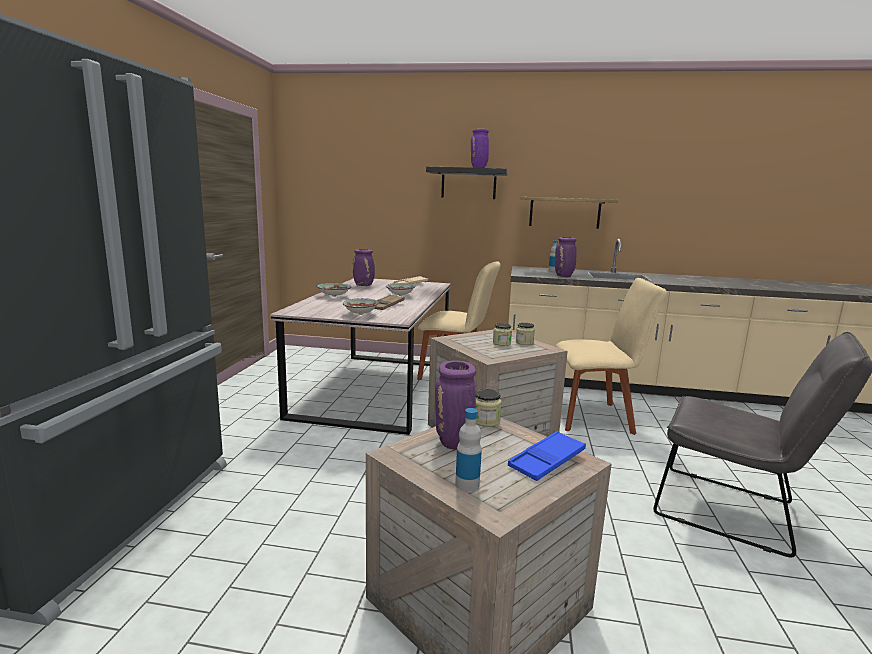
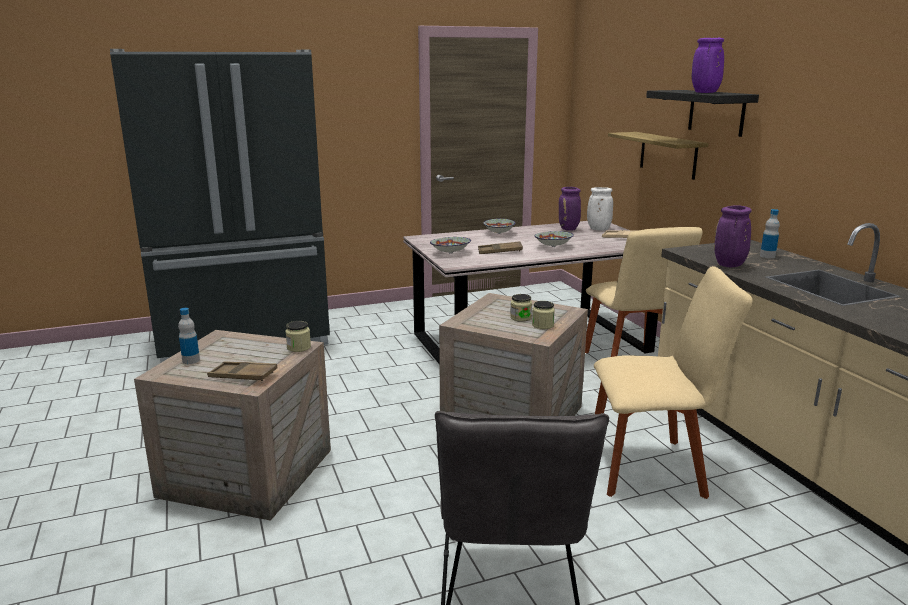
camera: 60 degrees right, 5 degrees up
(379, 282) = (598, 229): none -> white vase
(455, 444) = (248, 346): purple vase -> none
(547, 461) = (243, 376): blue tray -> brown tray
(564, 212) = (823, 167): shelf -> shelf (668, 155)
(595, 417) = (652, 467): beige chair -> beige chair turned 60 degrees counterclockwise

